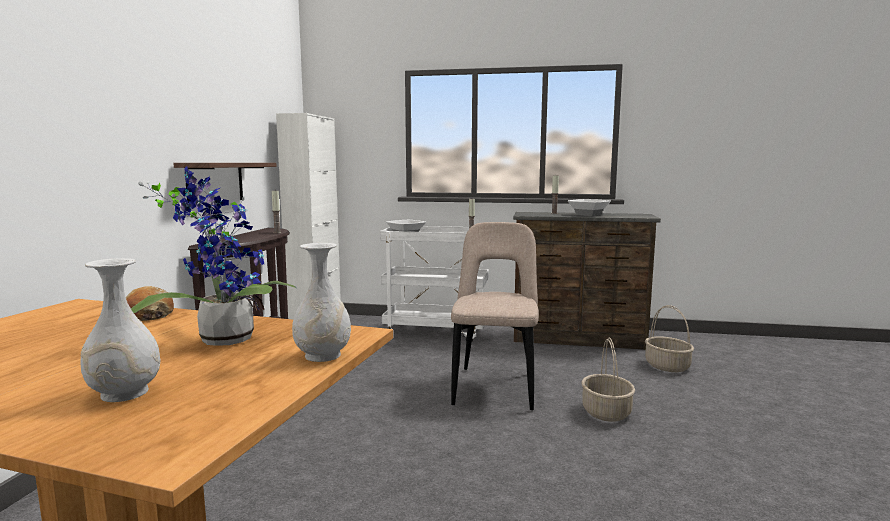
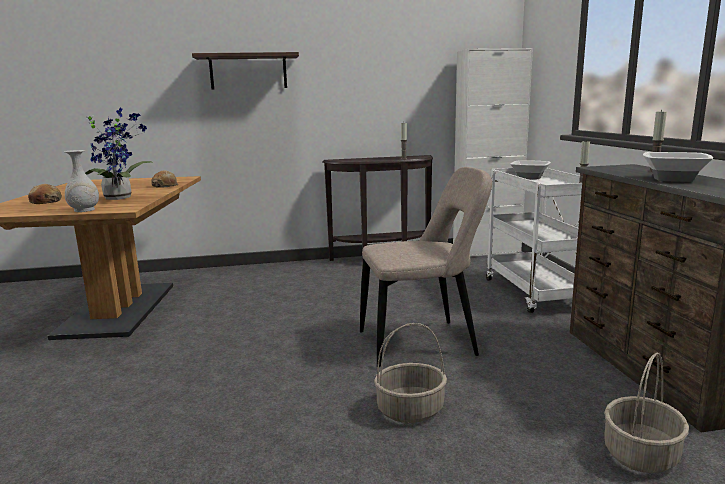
camera: 70 degrees right, 5 degrees up
(124, 393) = (46, 201): white vase -> bread
(215, 182) = (364, 115): shelf -> shelf (248, 72)

